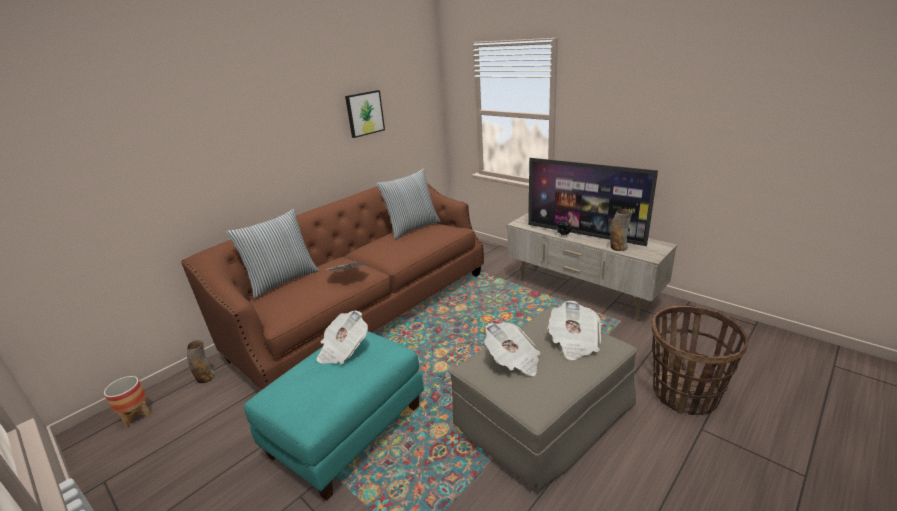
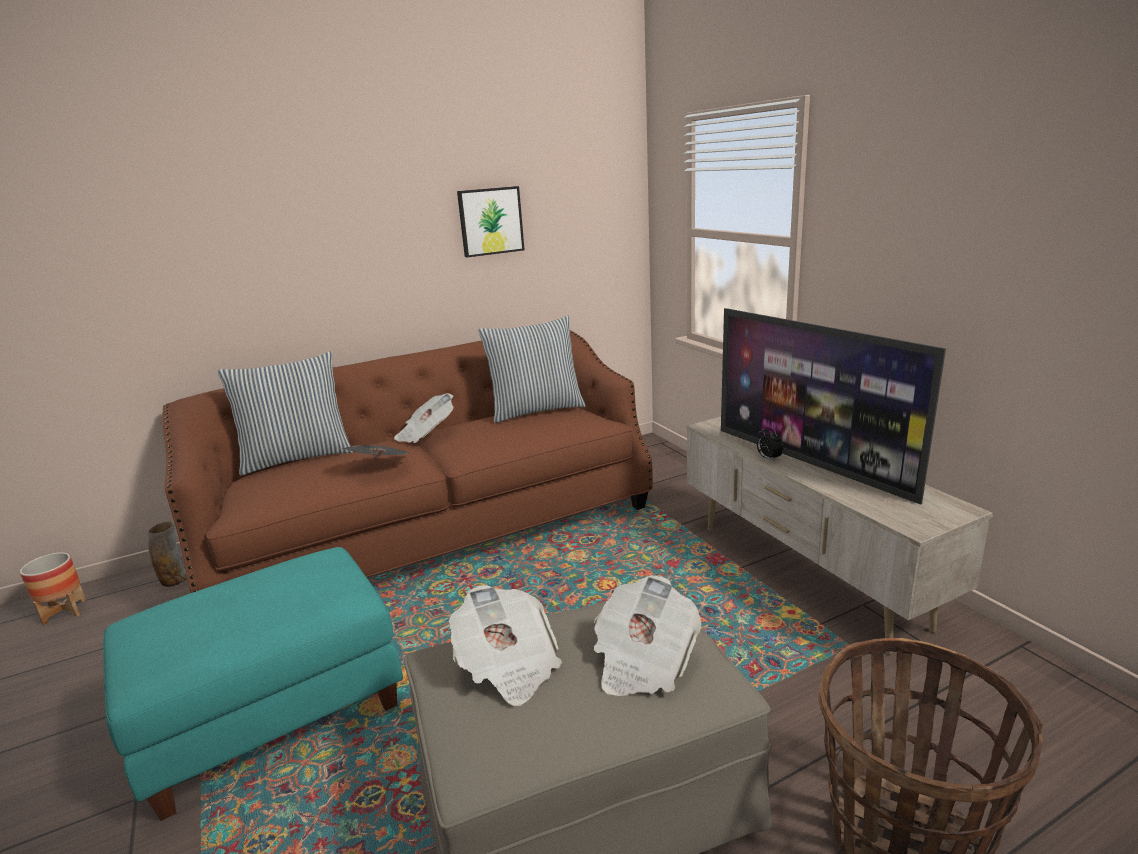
camera: 20 degrees right, 5 degrees down
(343, 350) = (282, 578): newspaper -> newspaper (426, 434)
(618, 247) = (859, 497): vase -> none

